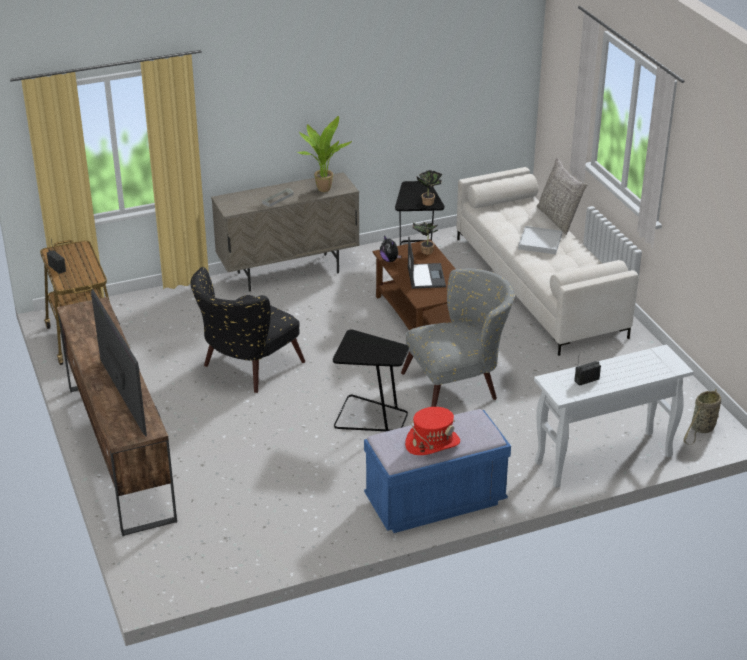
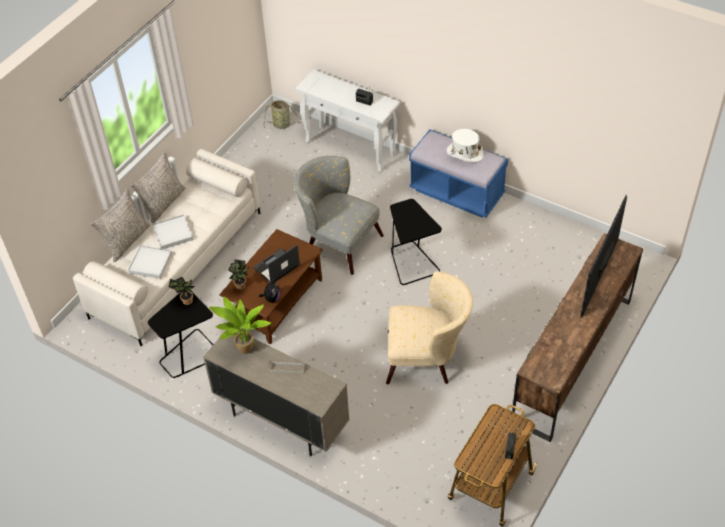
camera: 125 degrees left, 15 degrees up
(245, 368) = (427, 358): black armchair -> beige armchair
(432, 443) = (464, 153): red hat -> white hat
(513, 221) = (150, 263): none -> white tray
(591, 251) = (163, 203): none -> grey pillow

